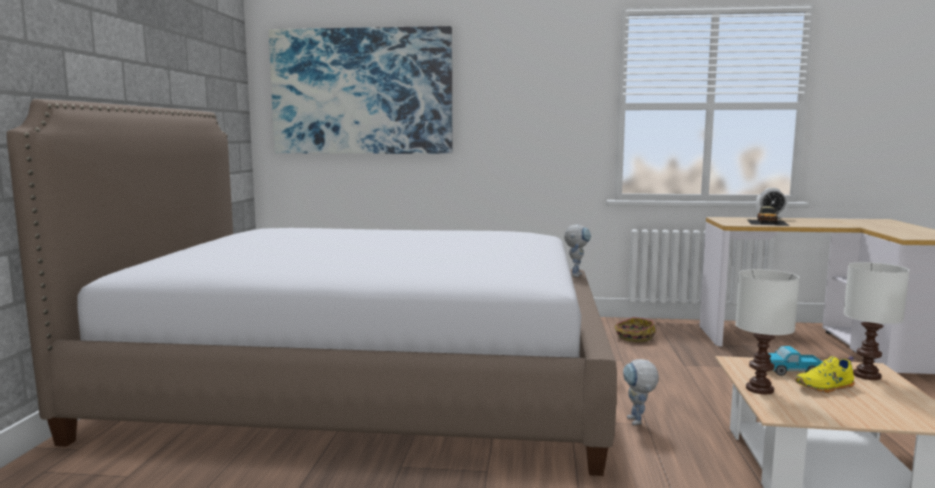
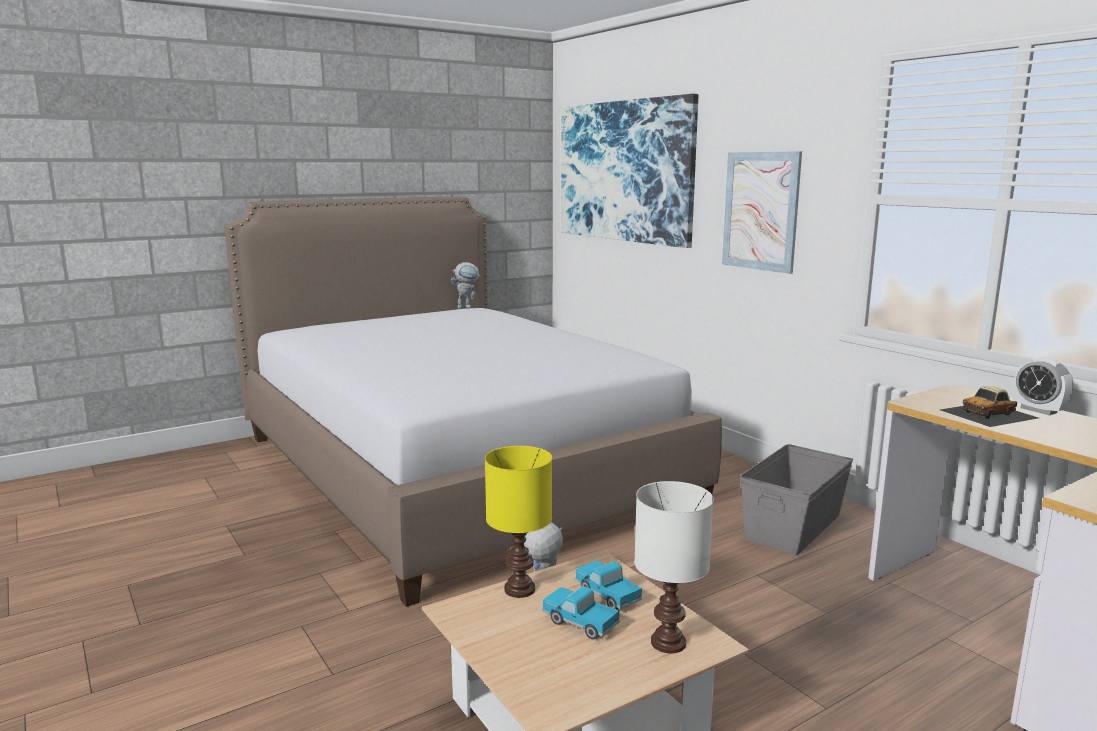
camera: 50 degrees right, 5 degrees up
(523, 119) = (760, 211): none -> picture
(576, 274) = (688, 419): toy robot -> toy robot (467, 307)
(634, 337) = (794, 526): basket -> grey storage box
(759, 389) = (521, 589): white table lamp -> yellow table lamp
(826, 387) = (579, 623): yellow shoe -> toy truck

